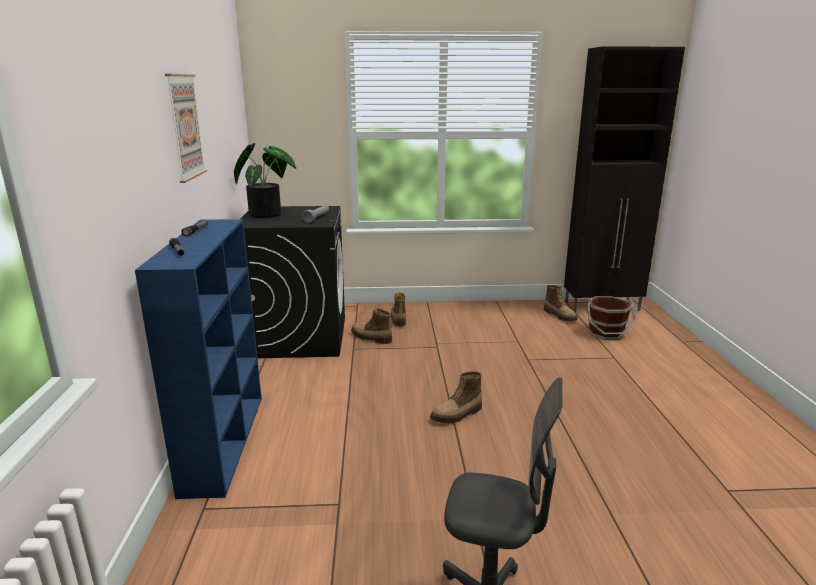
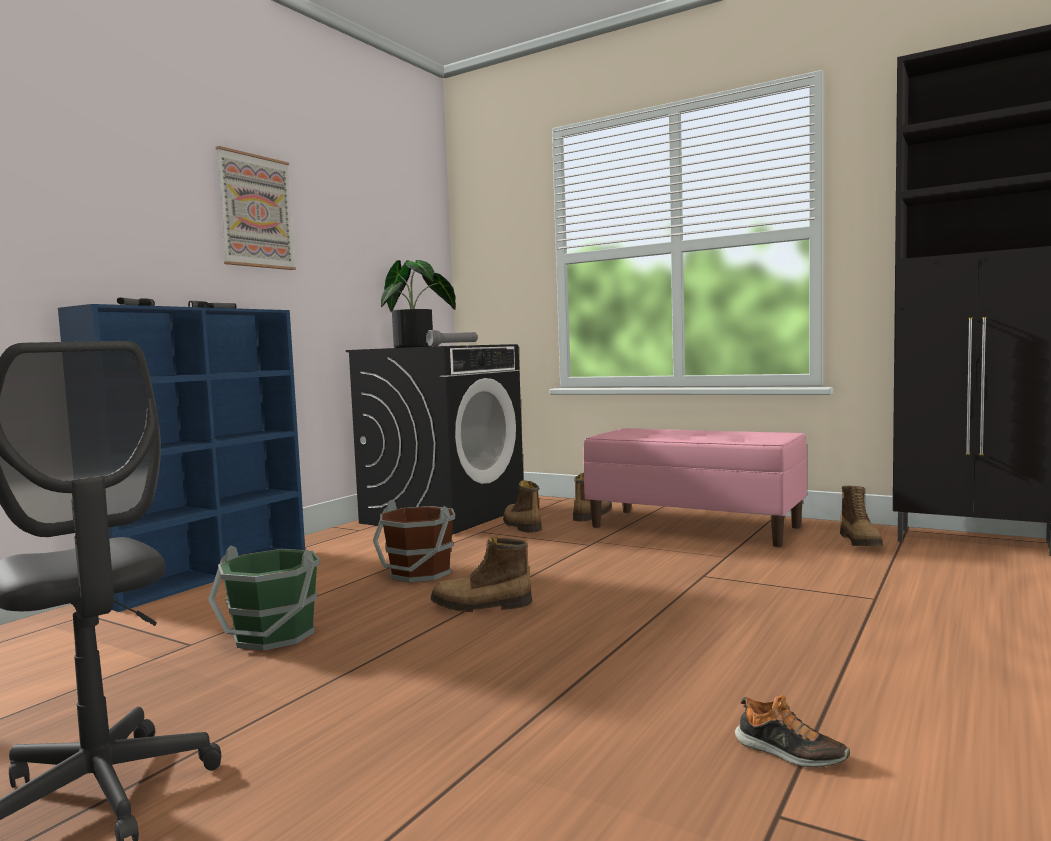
camera: 35 degrees right, 15 degrees down
(379, 477) = (273, 635): none -> green bucket
(470, 318) = (695, 527): none -> pink bench
(606, 333) = (918, 570): brown bucket -> brown bucket (419, 573)
(695, 459) = (789, 752): none -> shoe

